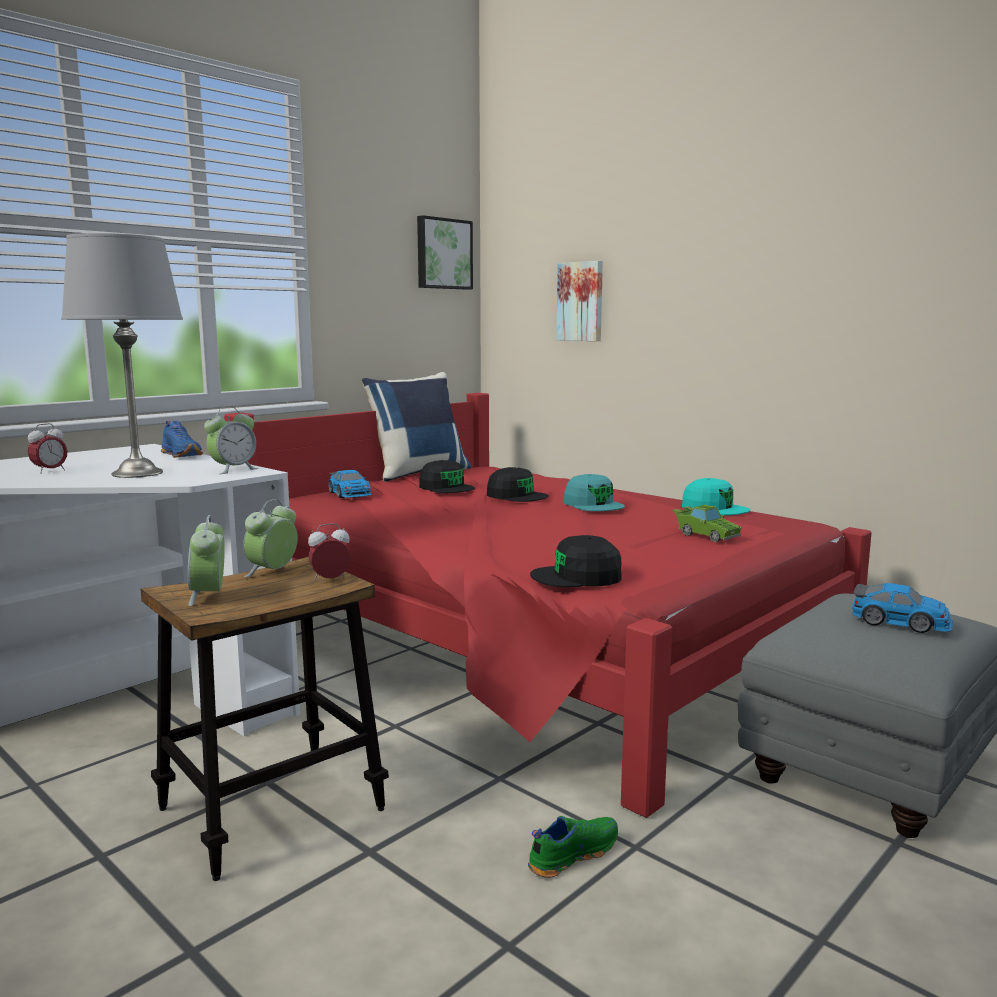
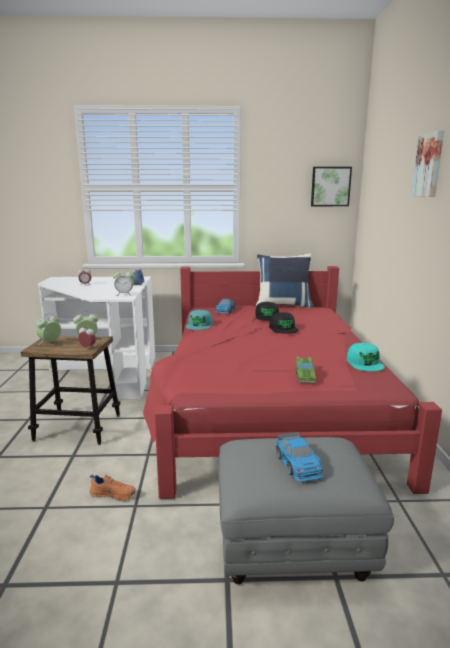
camera: 45 degrees right, 5 degrees up
(138, 473) = (99, 290): grey table lamp -> none
(572, 855) = (113, 494): green shoe -> orange shoe
(578, 577) = (187, 376): black cap -> none
(581, 301) = (385, 218): picture -> picture (429, 165)
(593, 504) = (302, 342): turquoise cap -> turquoise cap (199, 325)

